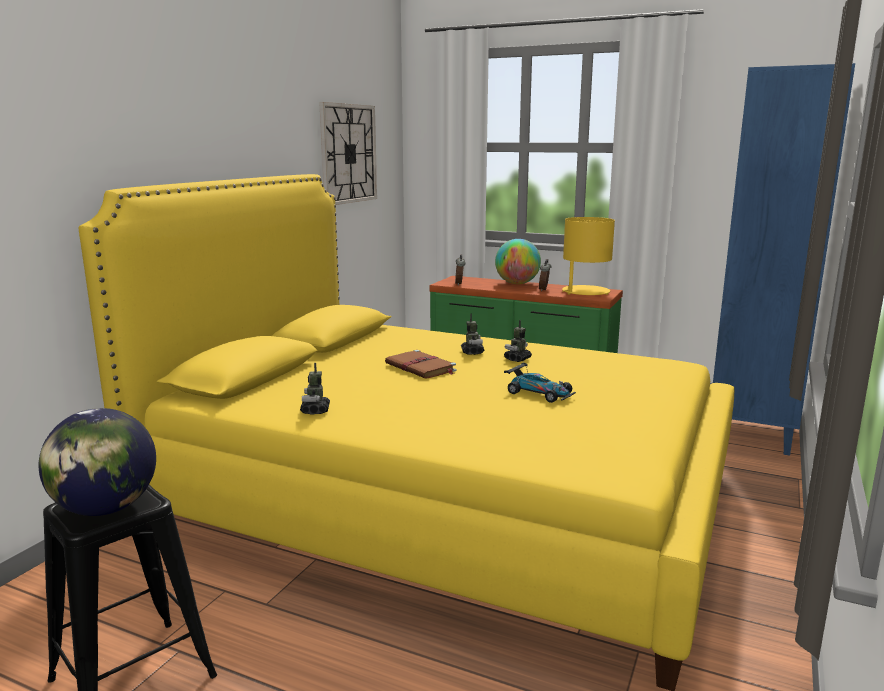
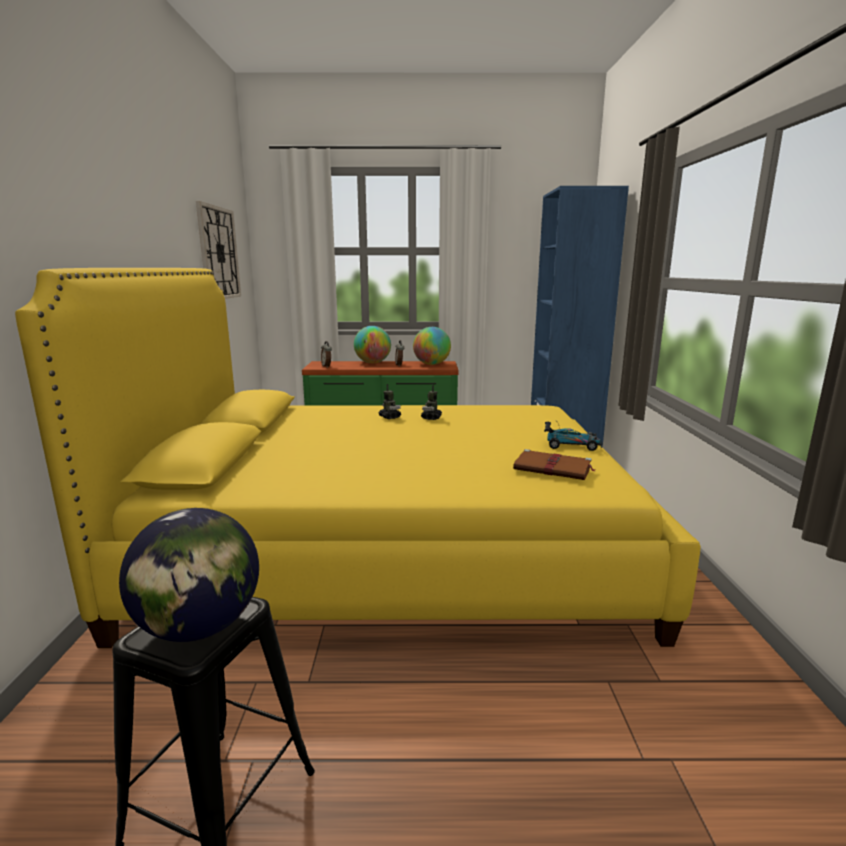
camera: 25 degrees left, 0 degrees up
(315, 410) = (312, 483): toy robot -> none
(421, 367) = (363, 434): brown book -> brown book (554, 468)
(539, 393) = (480, 440): toy car -> toy car (571, 445)
(585, 292) = (431, 364): yellow table lamp -> globe

